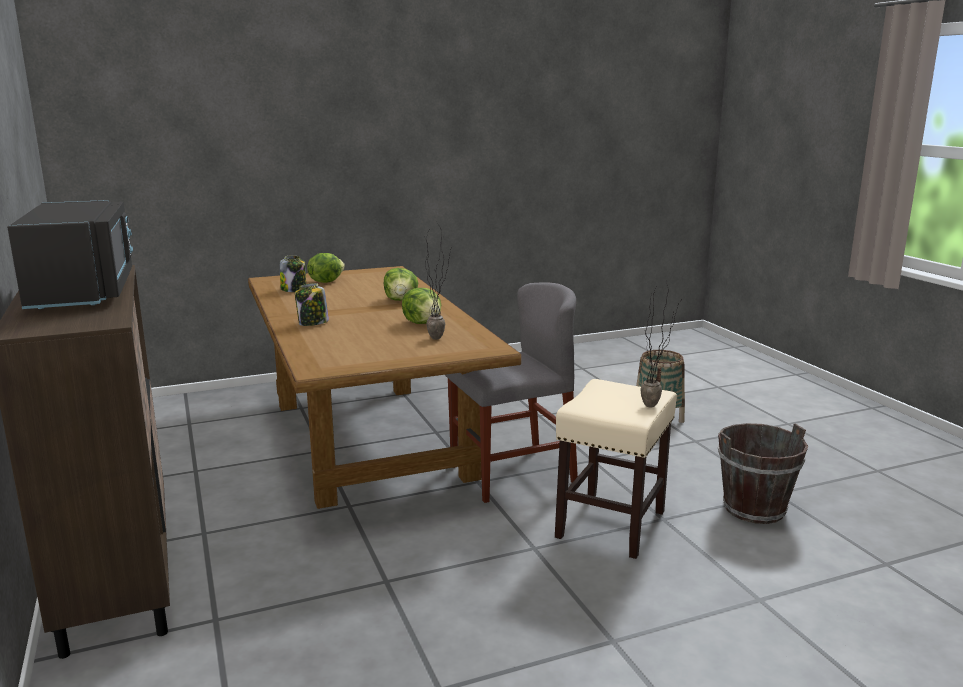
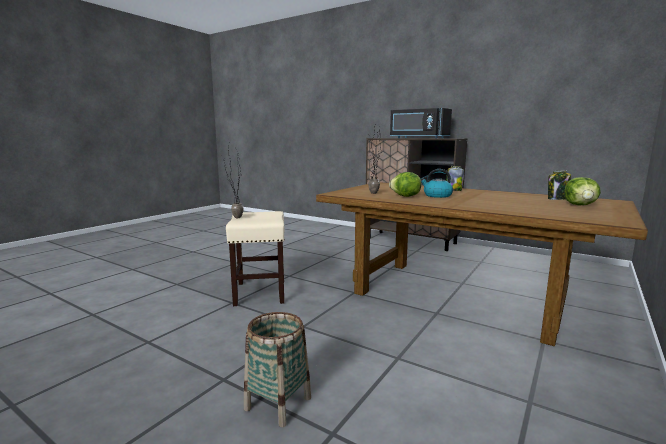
camera: 145 degrees right, 5 degrees down
(381, 317) = (437, 195): none -> kettle
(401, 300) = (472, 203): lettuce -> none
(512, 474) = (342, 301): grey chair -> none
(754, 509) = (170, 324): brown bucket -> none

